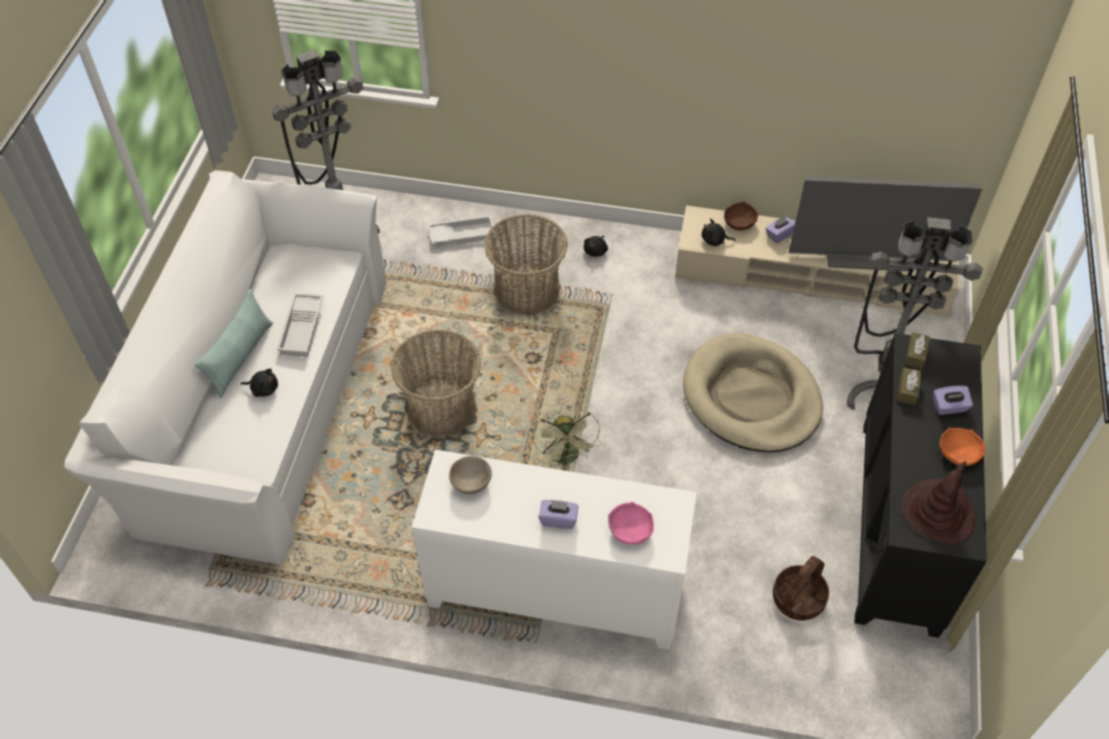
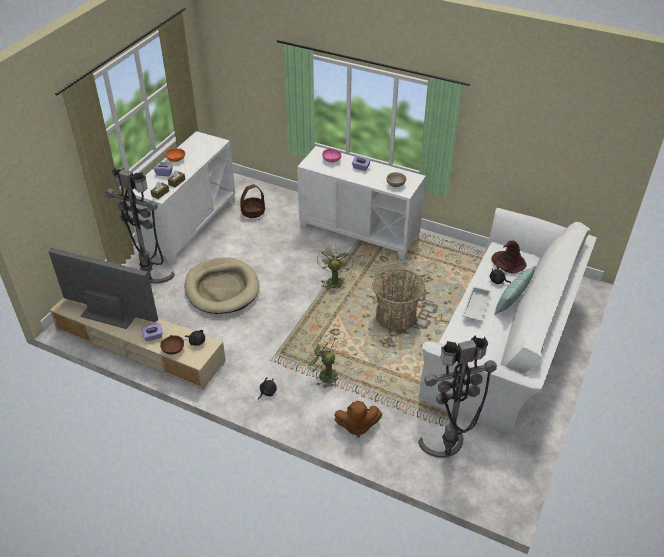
camera: 165 degrees left, 10 degrees down
(462, 234) = (357, 426): white tray -> brown plush toy
(527, 290) = (324, 374): basket -> green fan
(900, 525) = (189, 226): black cabinet -> white cabinet
(938, 512) = (201, 145): brown hat -> brown hat (508, 262)

